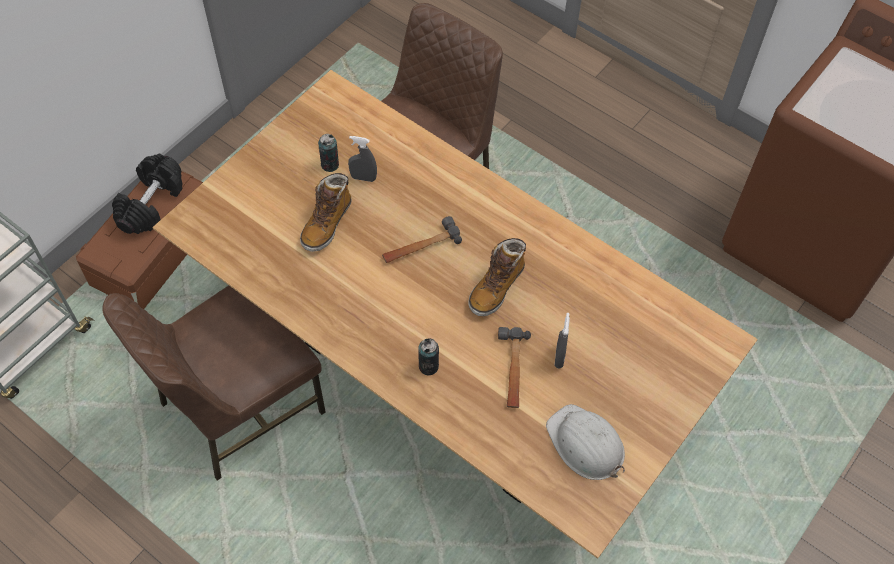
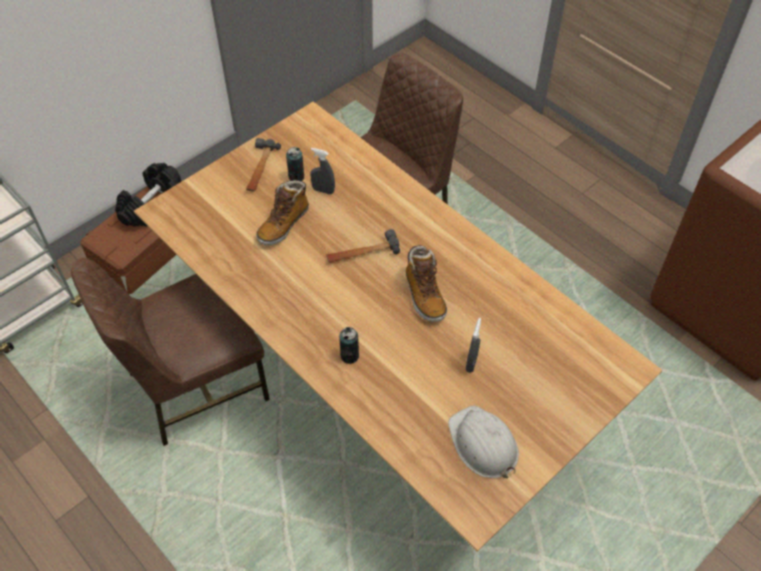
camera: 10 degrees right, 5 degrees down
(496, 287) = (424, 295): boot -> boot turned 60 degrees counterclockwise
(512, 369) = (426, 368): hammer -> hammer (260, 168)

